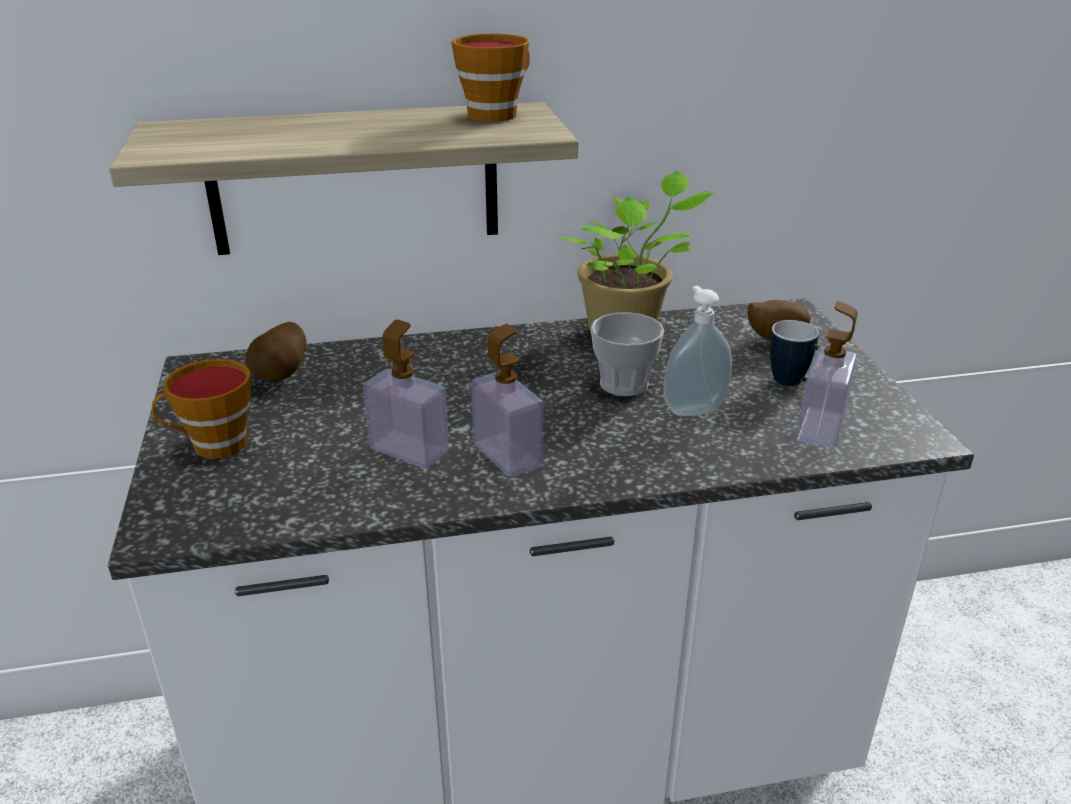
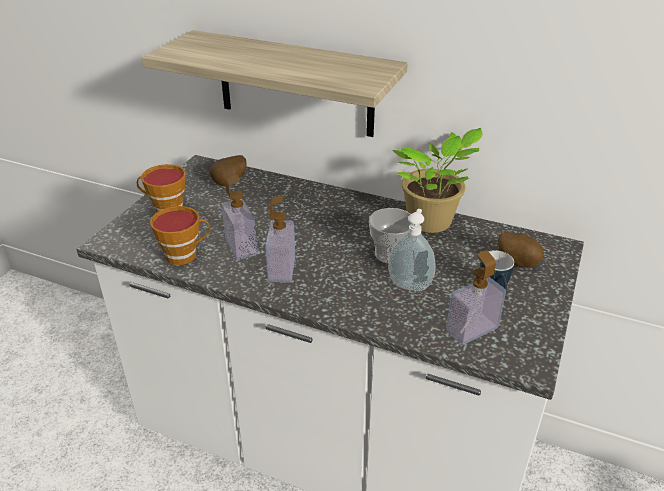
camera: 35 degrees right, 5 degrees up
(496, 114) = (363, 65): cup -> cup (185, 255)

